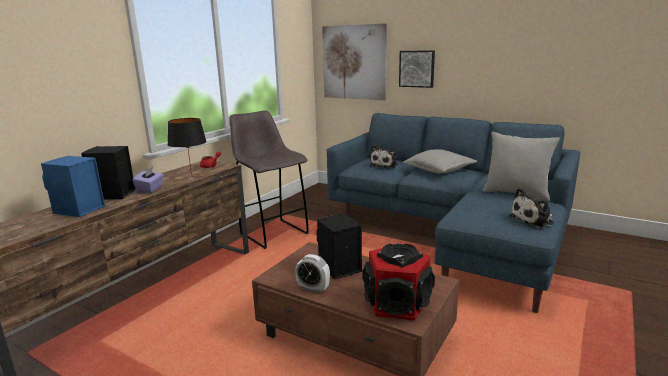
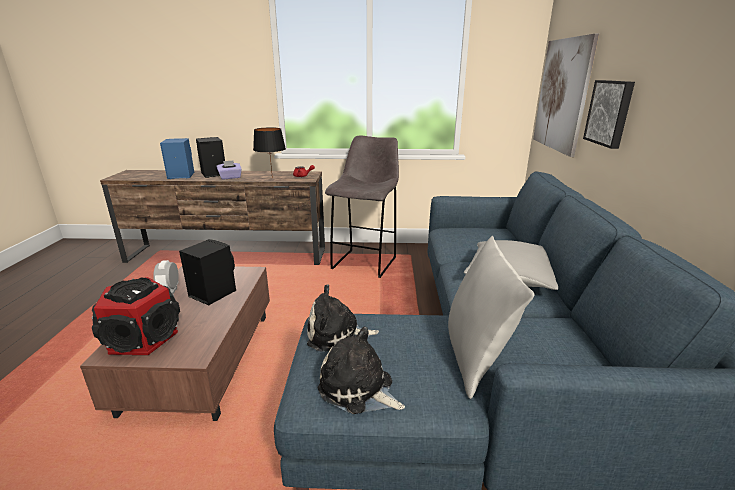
camera: 60 degrees right, 5 degrees up
(385, 165) = (478, 241): plush toy -> plush toy (337, 335)

